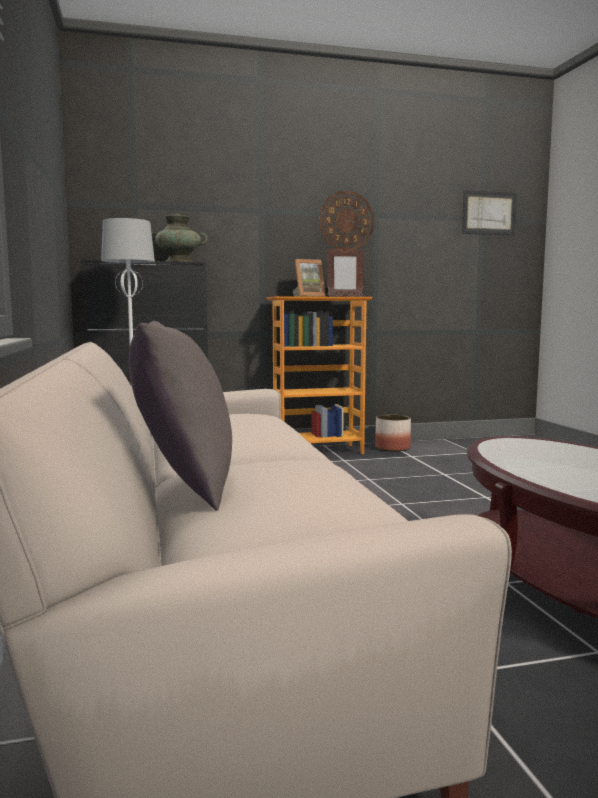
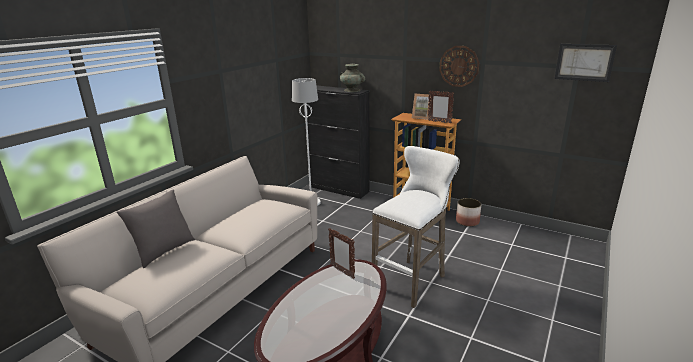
camera: 45 degrees right, 15 degrees up
(464, 502) = (411, 280): none -> white stool
(507, 447) = (342, 271): none -> picture frame

